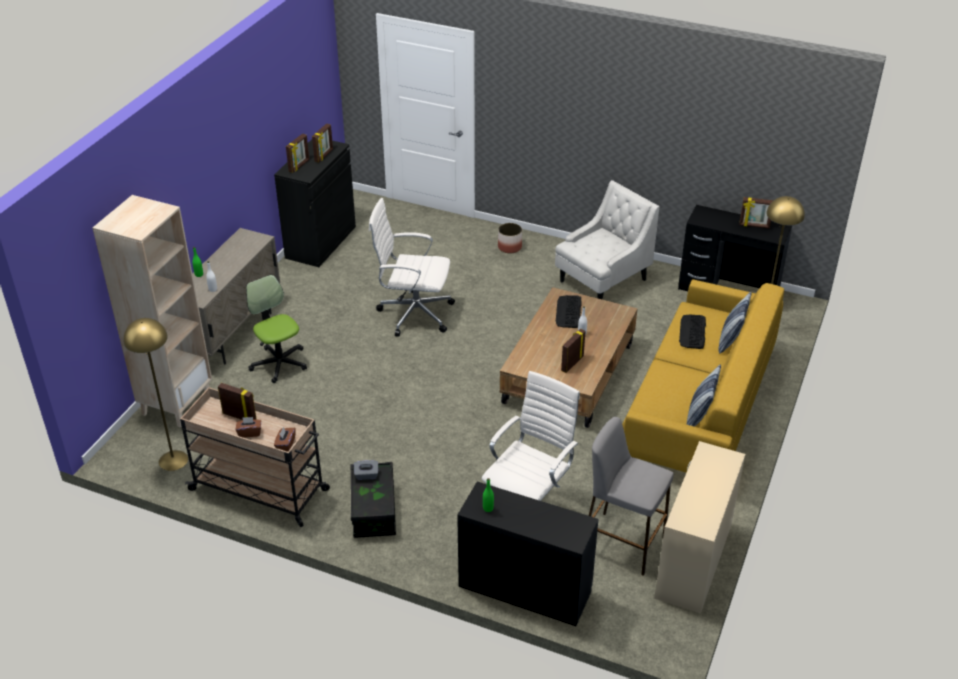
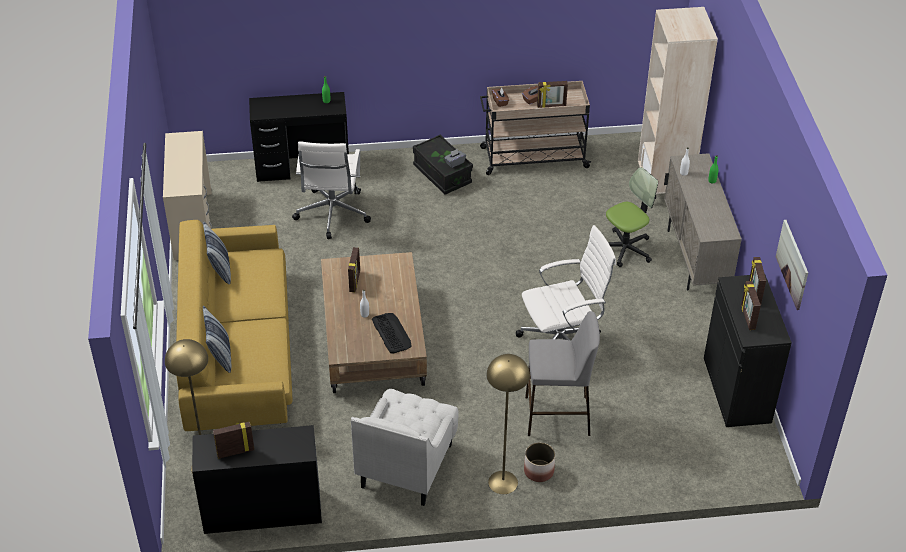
camera: 150 degrees right, 5 degrees up
(173, 460) = (615, 152): yellow floor lamp -> yellow floor lamp (503, 482)
(279, 363) = (625, 249): office chair -> office chair turned 60 degrees counterclockwise
(289, 106) = (792, 264): none -> picture
(622, 543) = (250, 218): grey stool -> grey stool (558, 416)
(692, 332) = (260, 348): keyboard -> none

